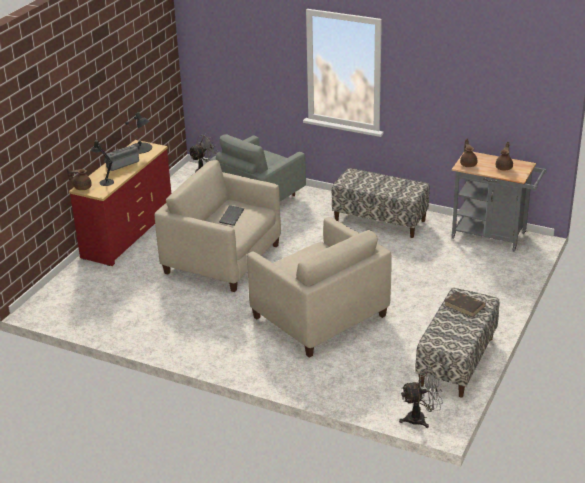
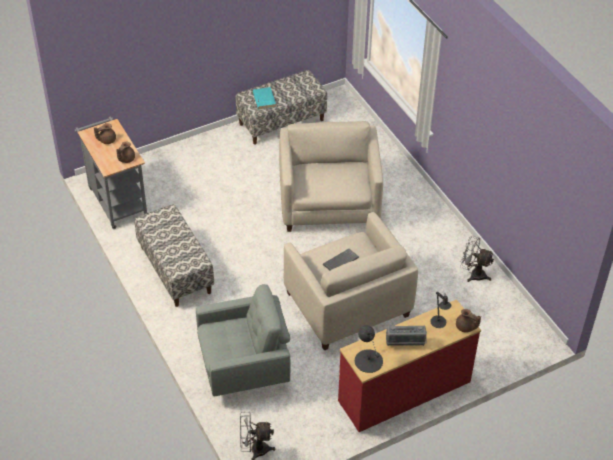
camera: 145 degrees left, 15 degrees up
(421, 418) = (346, 102): grey fan -> grey fan (473, 274)
(465, 305) = (264, 99): brown book -> turquoise book

